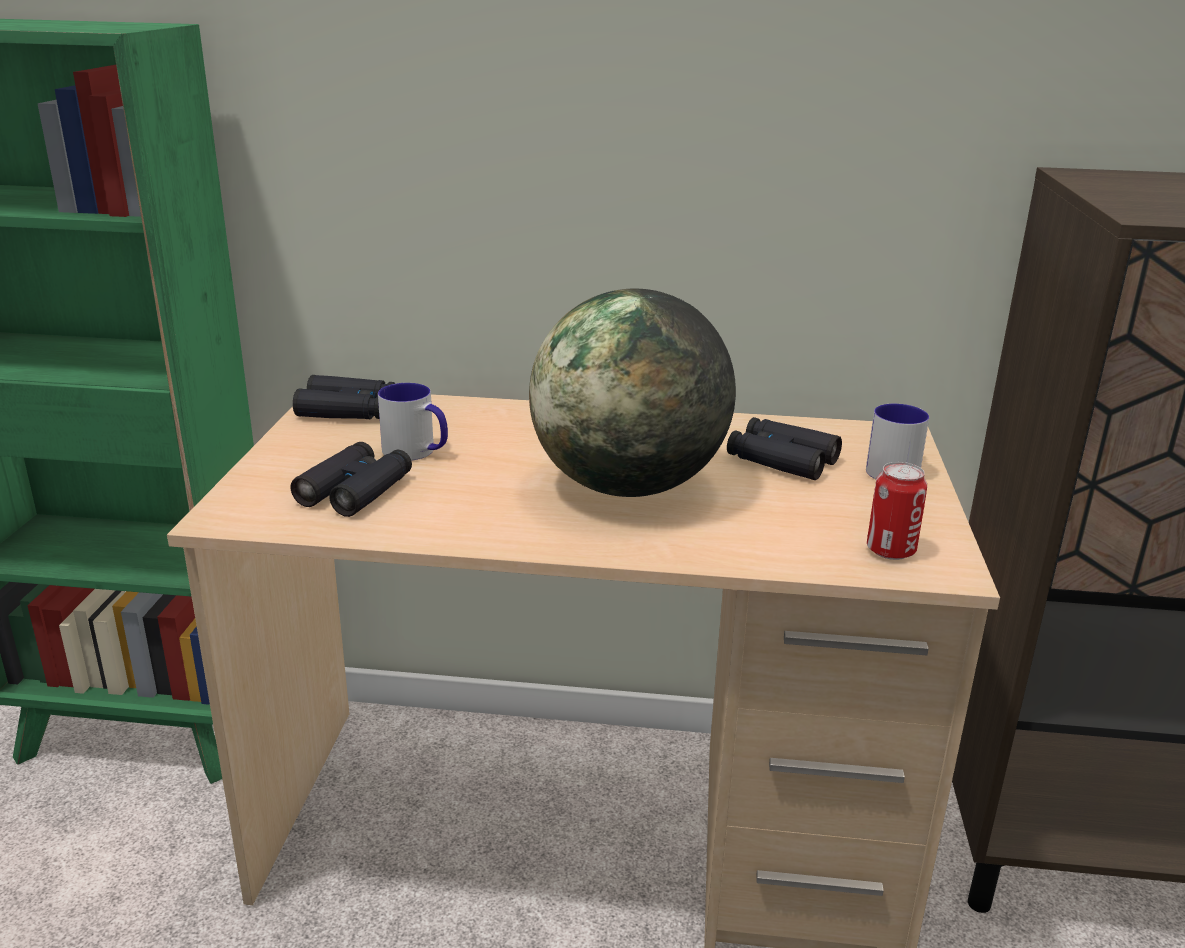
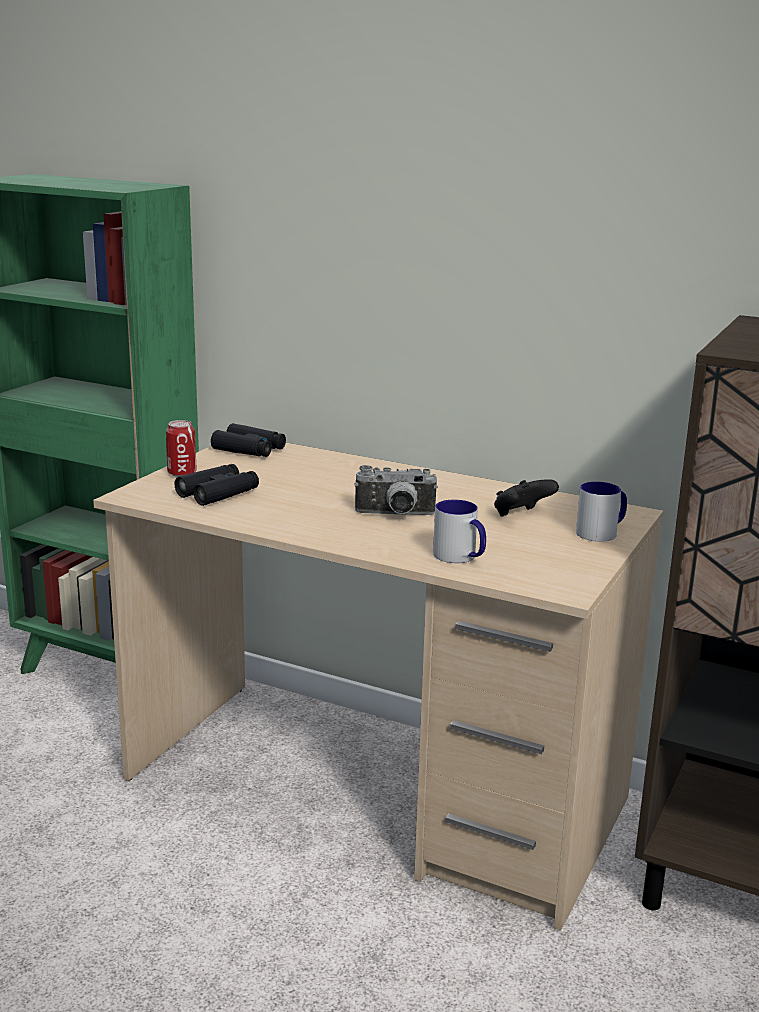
camera: 20 degrees right, 5 degrees down
(416, 452) = (273, 478): mug -> mug (460, 557)
(628, 487) = (395, 515): globe -> camera
(781, 460) = (521, 515): black binoculars -> black game controller
(890, 550) = (539, 574): can -> can (182, 473)

